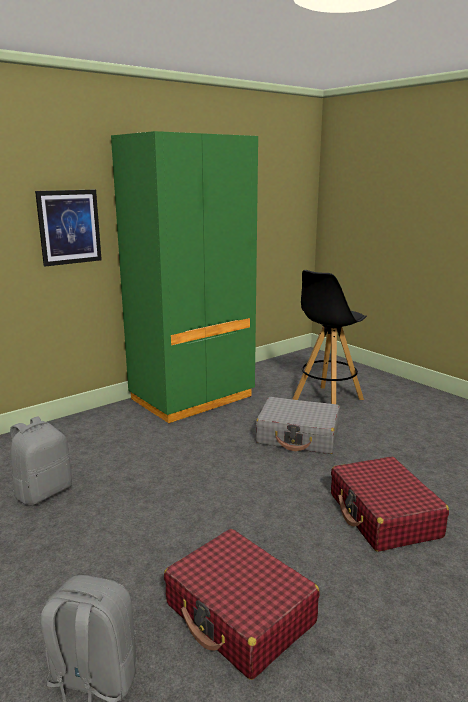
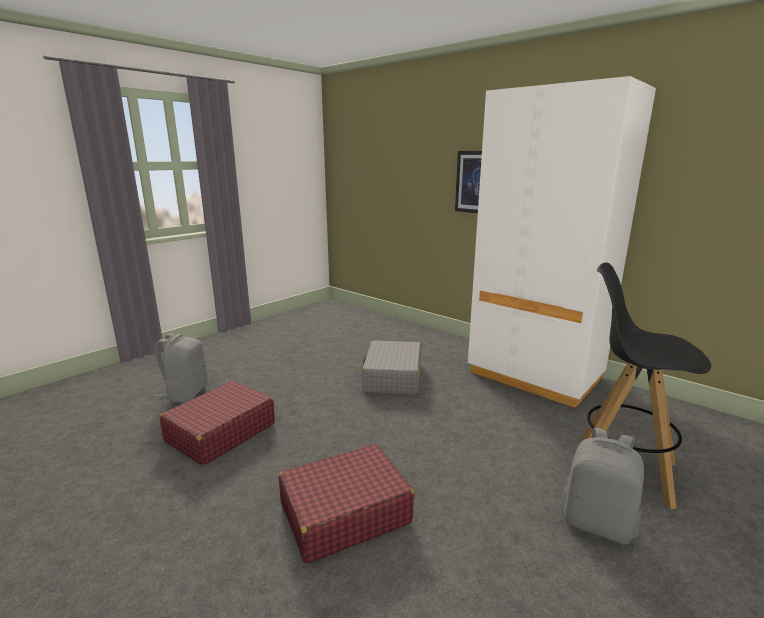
camera: 80 degrees right, 0 degrees up
(43, 492) = (349, 348): grey backpack -> grey backpack (597, 523)
(192, 398) = (534, 375): green wardrobe -> white wardrobe
(298, 436) = (495, 447): grey suitcase -> grey suitcase (392, 377)

